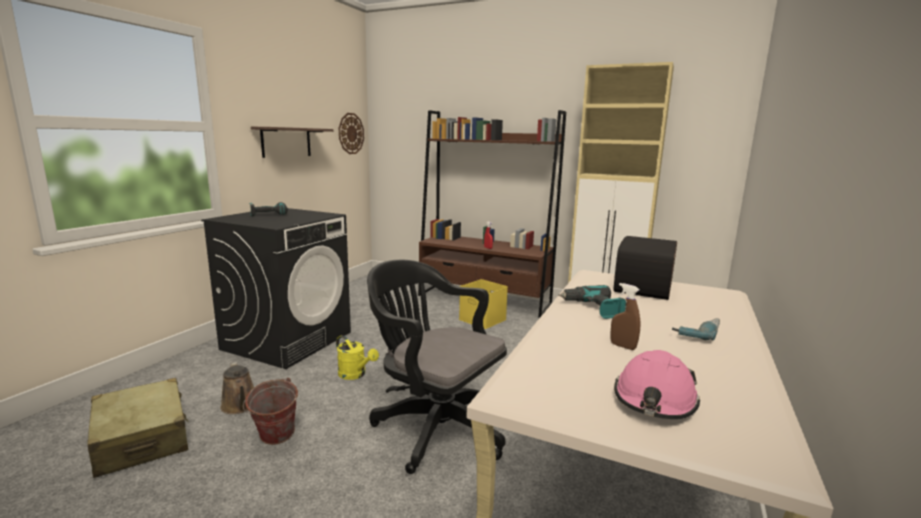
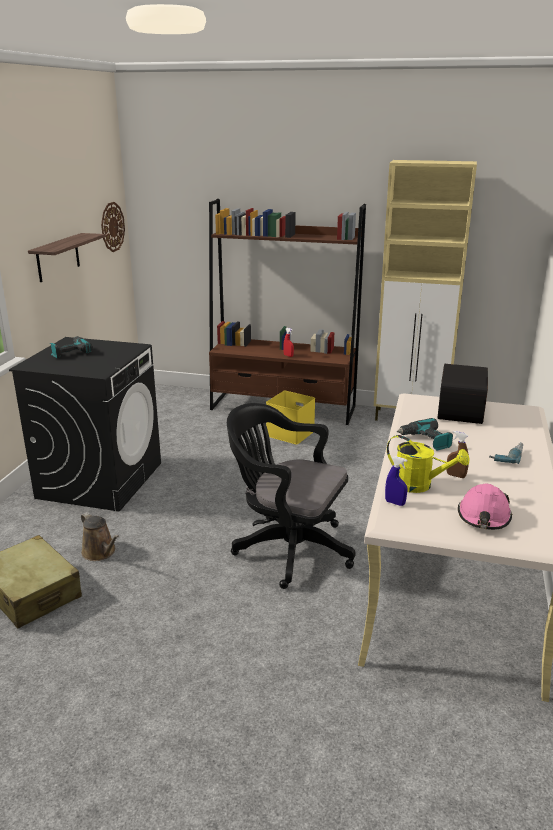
camera: 10 degrees left, 10 degrees up
(274, 440) = (153, 578): bucket -> none
(355, 375) = (191, 509): yellow watering can -> yellow watering can (419, 485)
(527, 368) = (395, 503): none -> blue spray bottle

